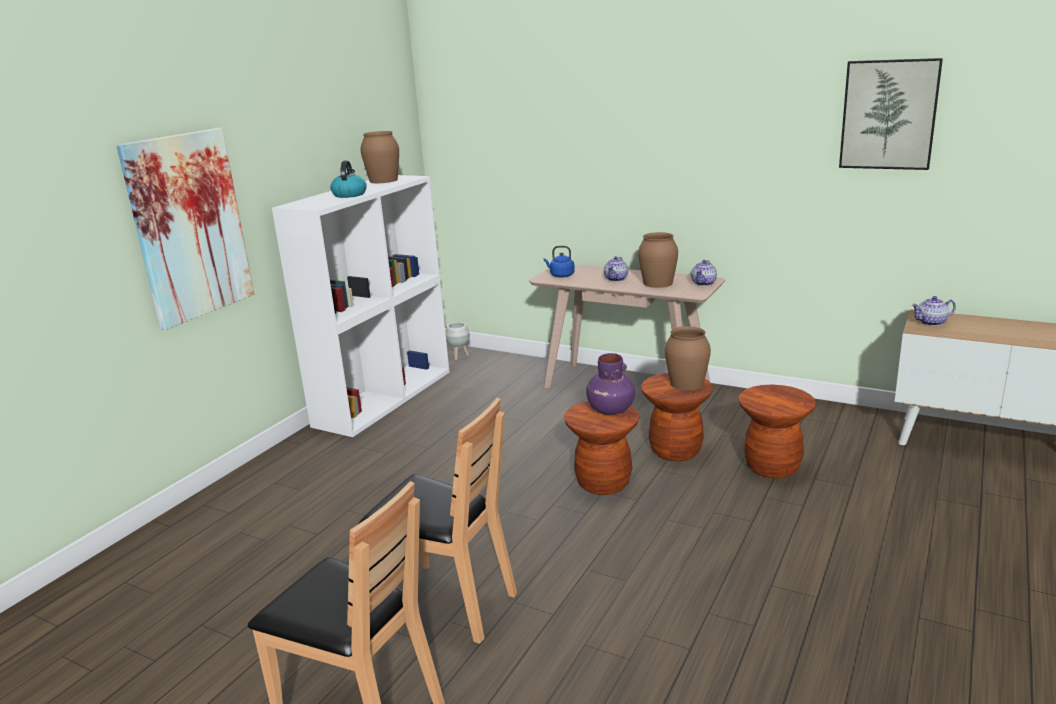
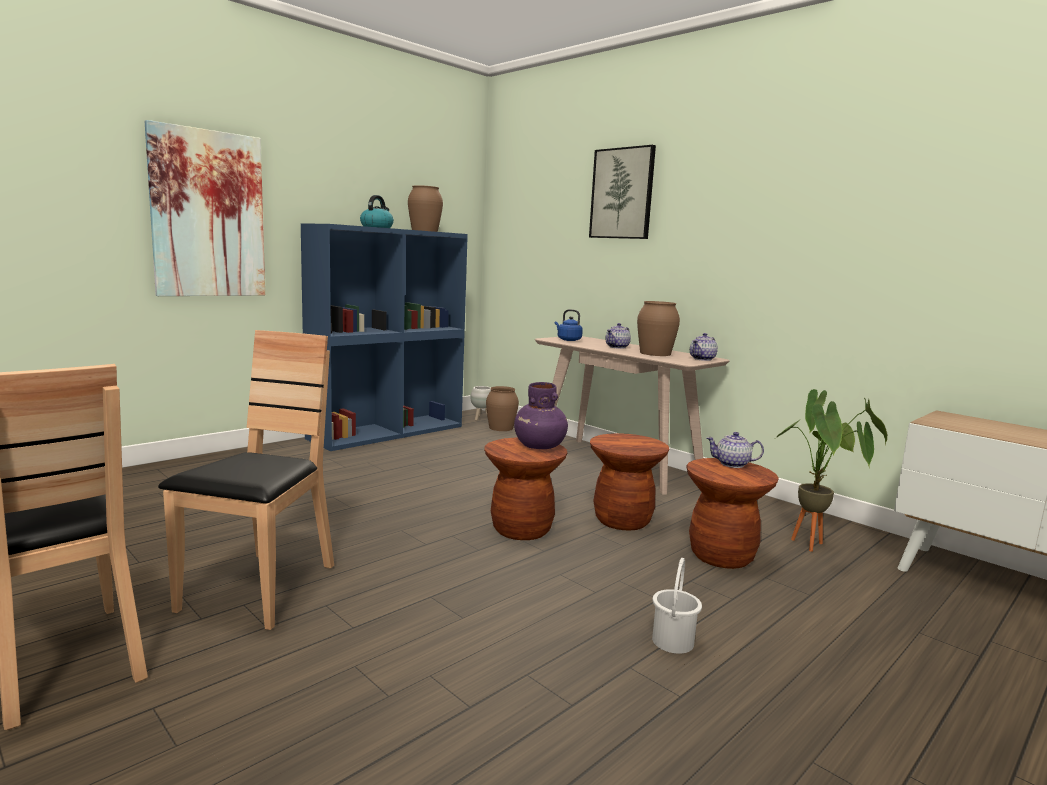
camera: 15 degrees right, 10 degrees down
(384, 397) = (387, 432): white bookcase -> blue bookcase
(447, 603) = (260, 589): brown chair -> brown chair turned 120 degrees counterclockwise
(687, 383) = (642, 443): brown vase -> brown vase (501, 428)
(786, 555) = (673, 641): none -> white bucket
(833, 439) = (815, 548): none -> potted plant
(889, 114) = (925, 176): picture -> picture (622, 193)
(932, 322) = (955, 421): teapot -> teapot (732, 464)

